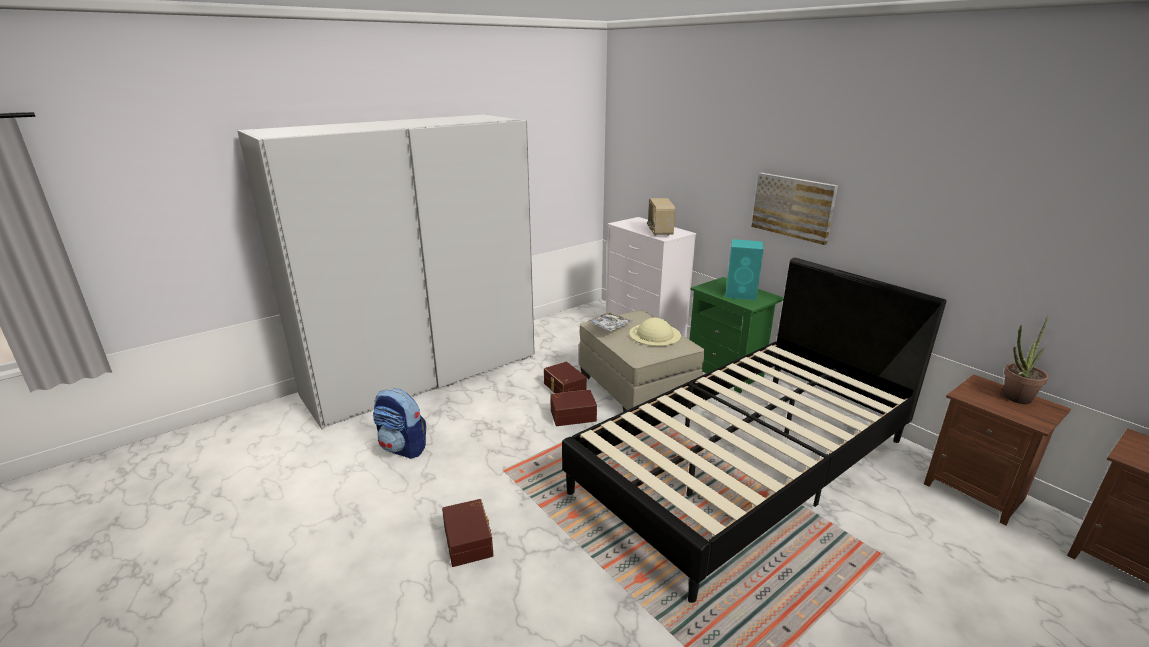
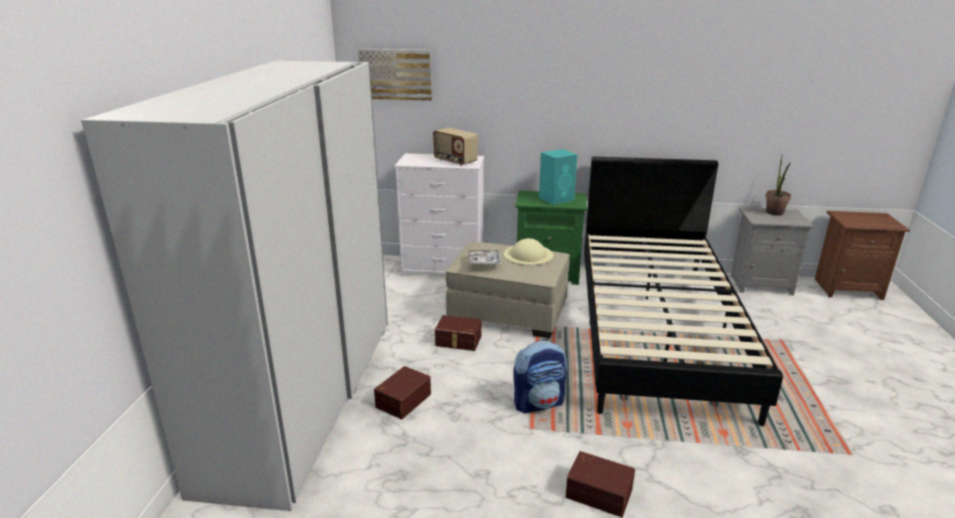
camera: 45 degrees left, 0 degrees up
(403, 448) = (414, 468): backpack -> backpack (539, 403)
(573, 415) = (502, 357): brown storage box -> brown storage box (402, 400)
(793, 207) = (583, 114): picture -> picture (396, 74)
(975, 491) = (760, 284): brown nightstand -> grey nightstand

